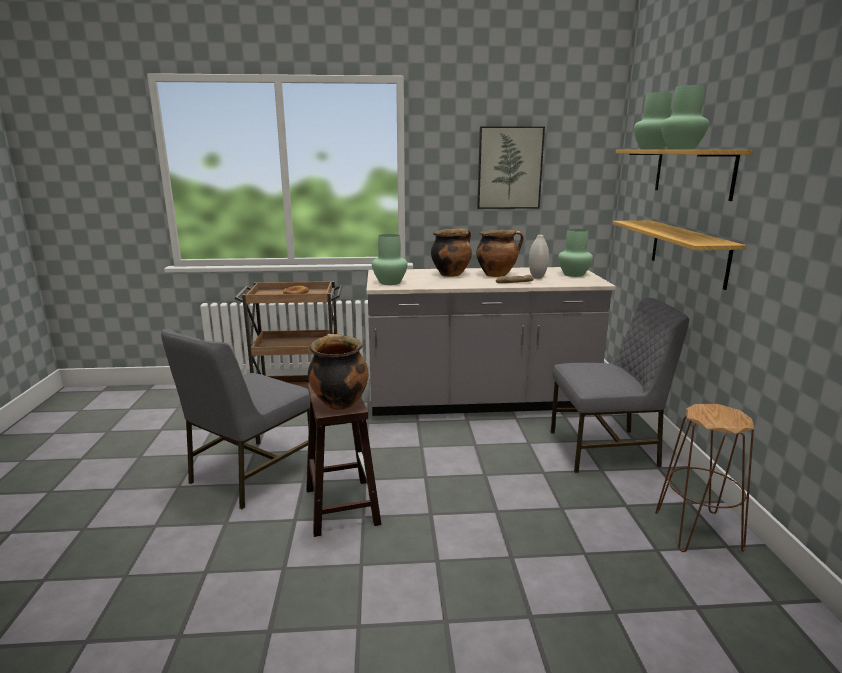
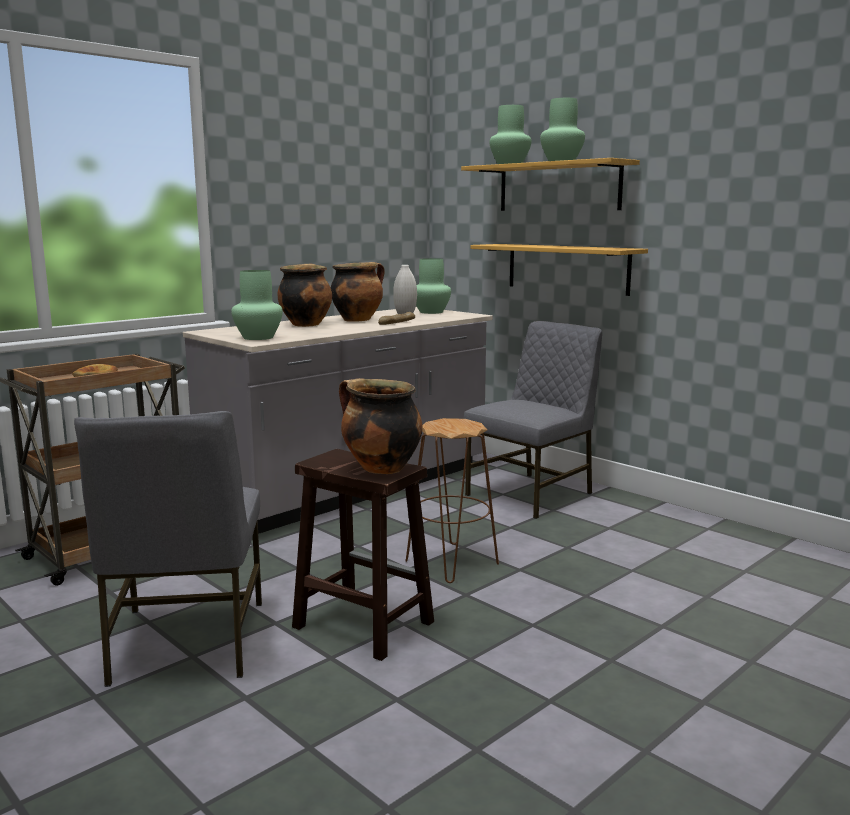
camera: 40 degrees left, 5 degrees down
(509, 168) = (327, 189): picture -> none
(697, 530) = (677, 526): brown stool -> brown stool (451, 562)

